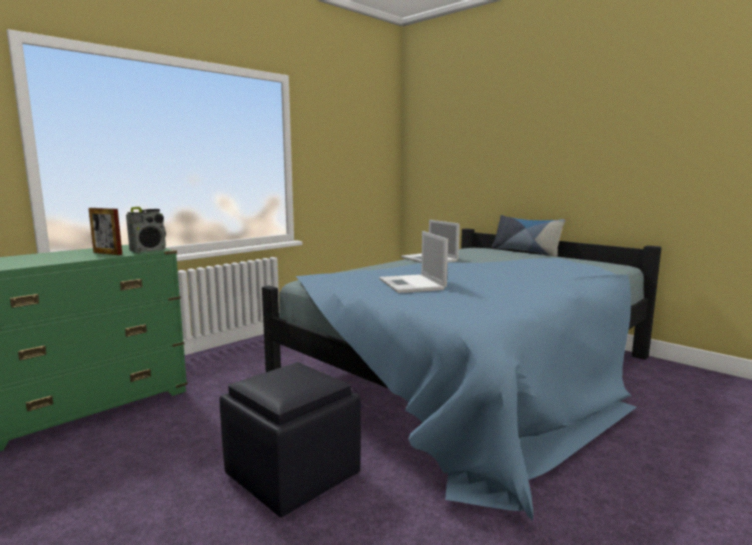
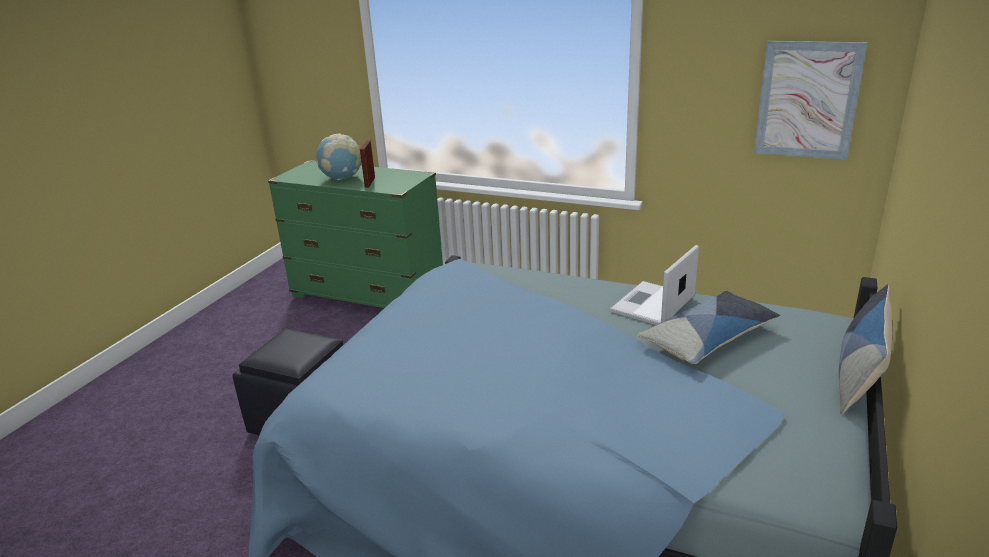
camera: 70 degrees right, 15 degrees up
(61, 258) = (342, 178): none -> globe
(149, 250) = (391, 188): radio -> none
(369, 161) = (807, 100): none -> picture
(412, 284) = (451, 325): laptop -> none
(478, 258) = (709, 339): none -> pillow

